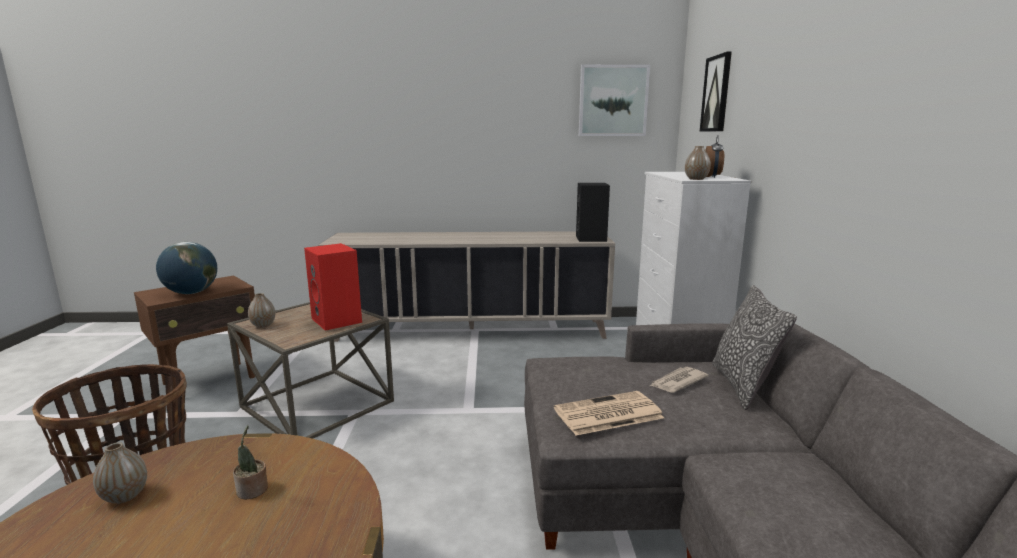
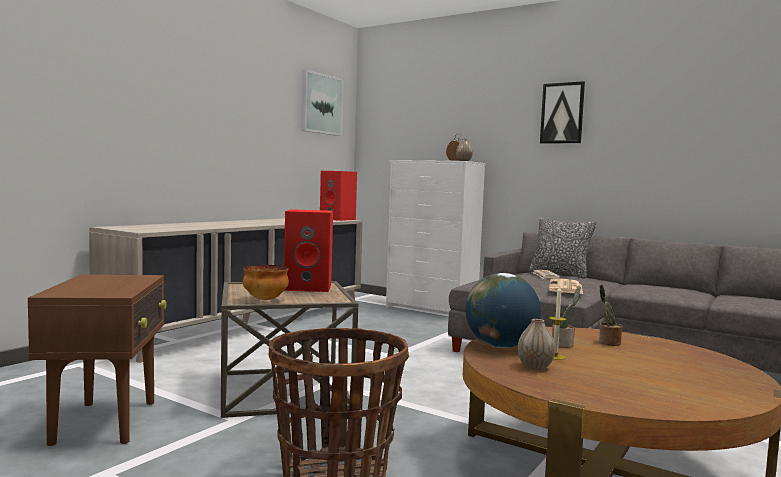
camera: 55 degrees left, 10 degrees down
(182, 498) = (555, 357): none -> candle
(191, 293) = (122, 286): globe -> globe (501, 346)
(263, 325) = (265, 299): vase -> bowl
(288, 522) = (608, 342): none -> potted plant
(592, 238) = (338, 219): black speaker -> red speaker
(716, 94) = (417, 107): picture -> picture (562, 113)

